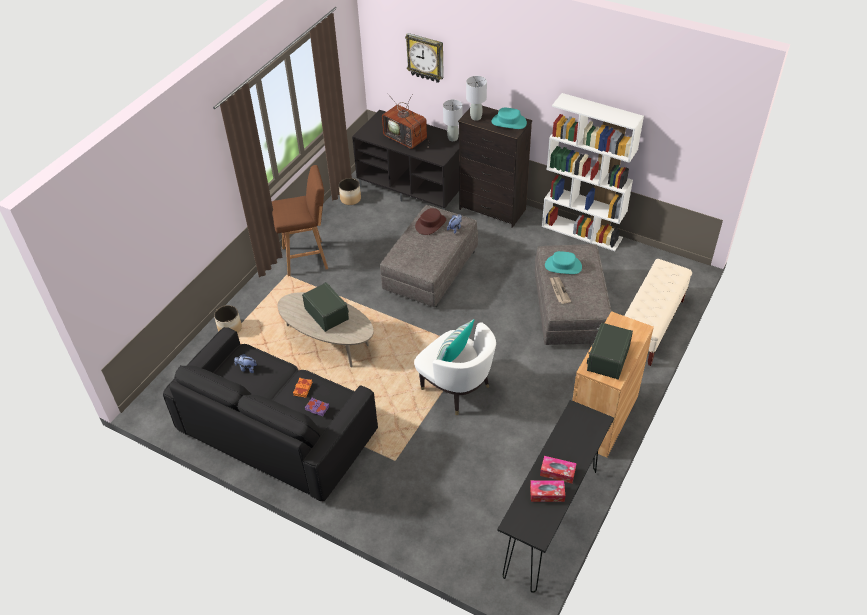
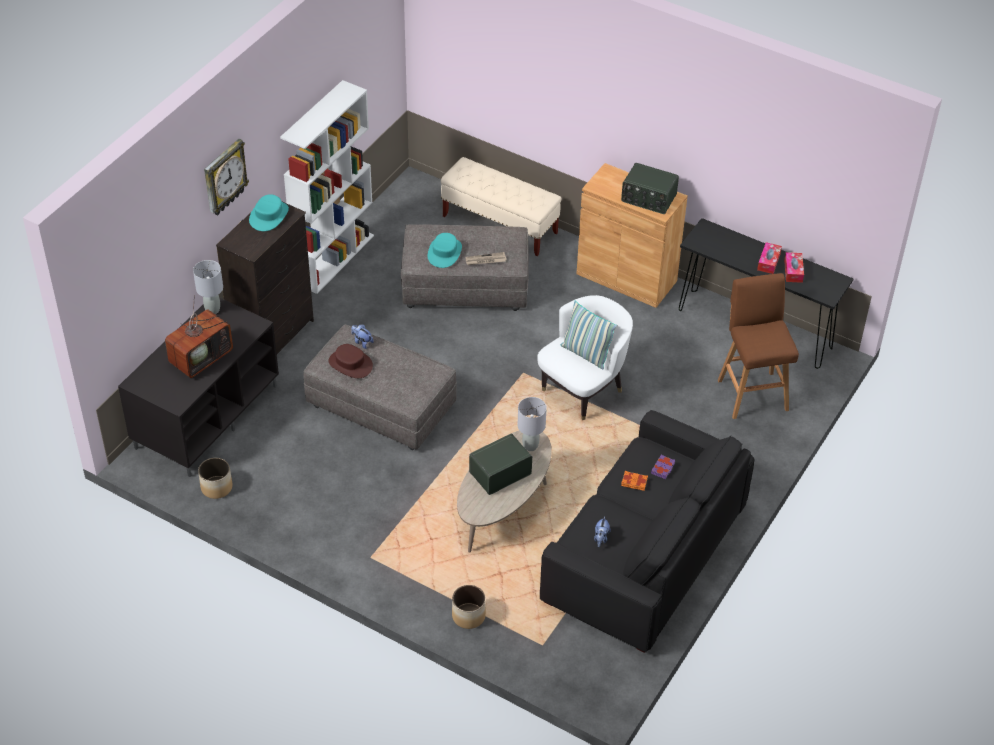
camera: 90 degrees left, 0 degrees up
(307, 258) = (338, 535): brown stool -> brown stool (752, 393)
(425, 57) = (152, 255): wall clock -> wall clock (224, 178)
(476, 117) = (251, 244): grey table lamp -> grey table lamp (530, 446)

